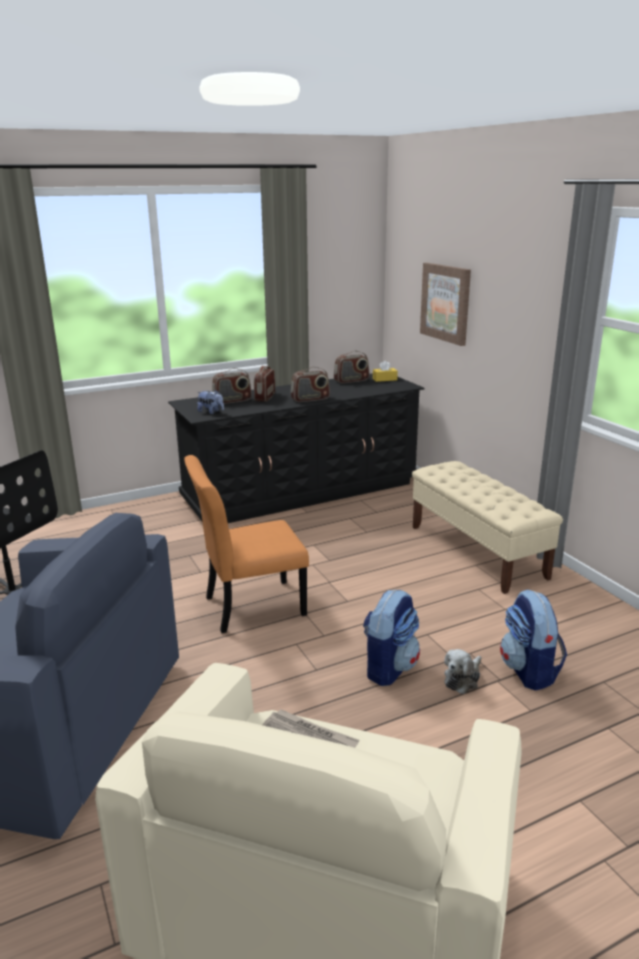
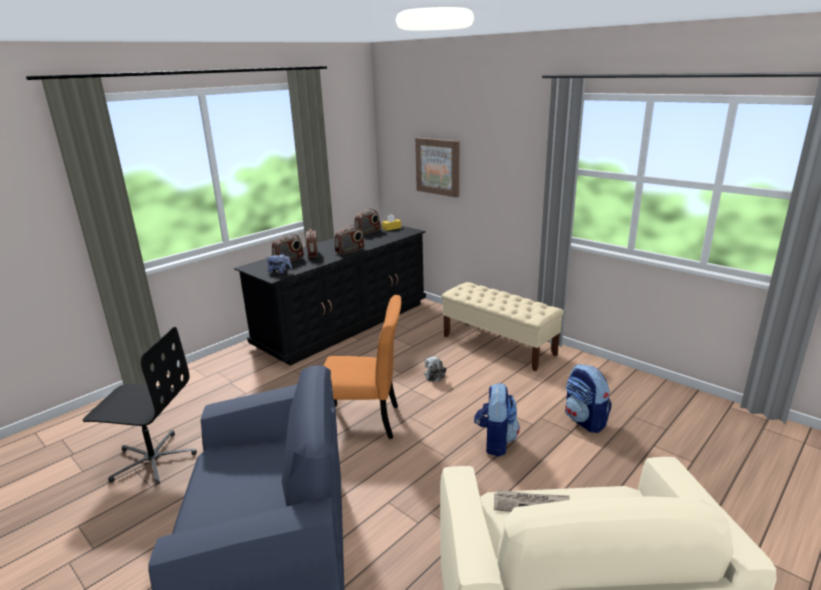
camera: 20 degrees left, 0 degrees up
(250, 606) = (365, 421): orange chair -> orange chair turned 135 degrees counterclockwise
(463, 679) = (548, 437): plush toy -> plush toy (435, 374)

